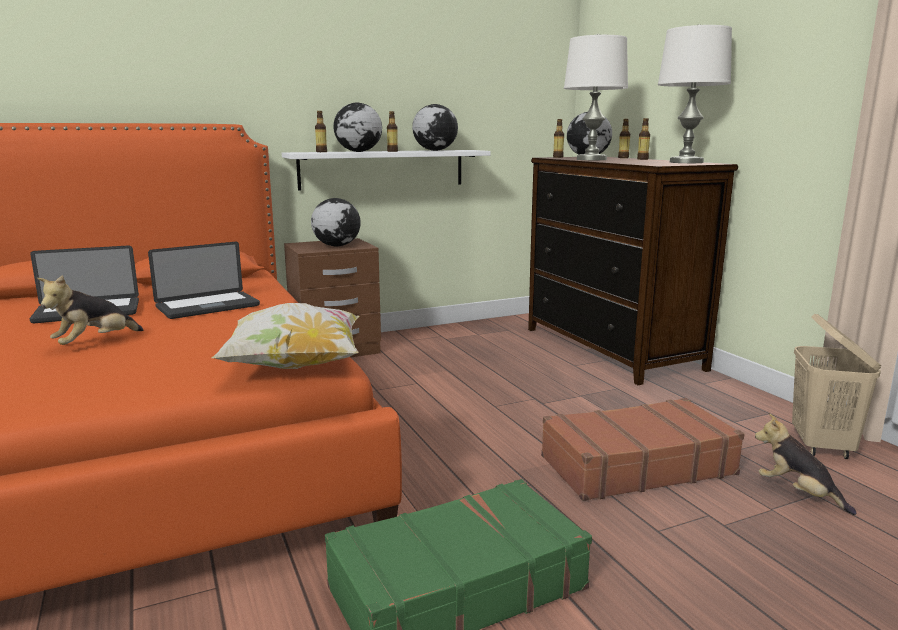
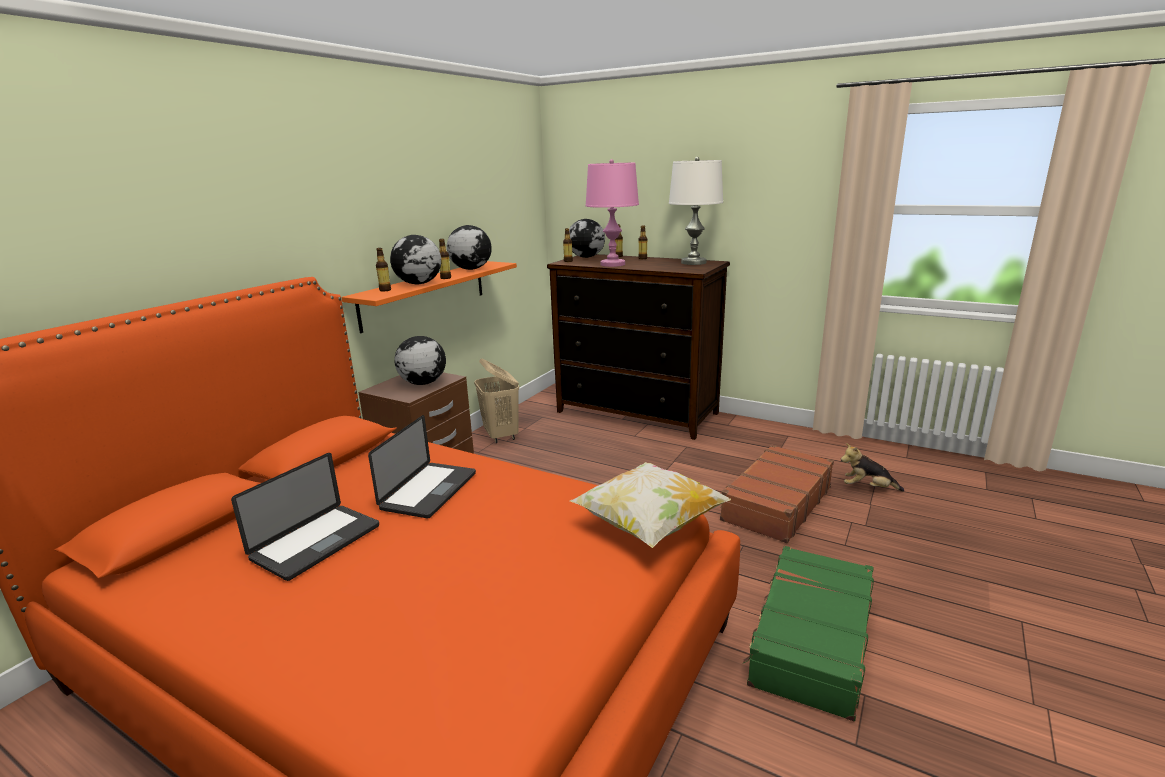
camera: 35 degrees left, 5 degrees up
(95, 343) = (426, 575): plush toy -> none
(383, 169) = (425, 294): white shelf -> orange shelf
(591, 159) = (612, 264): white table lamp -> pink table lamp
(822, 446) = (838, 450): beige laundry basket -> beige laundry basket (501, 436)

